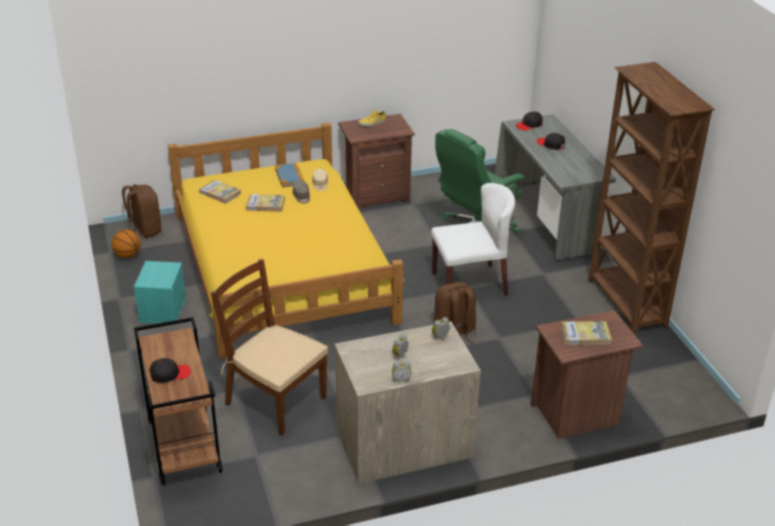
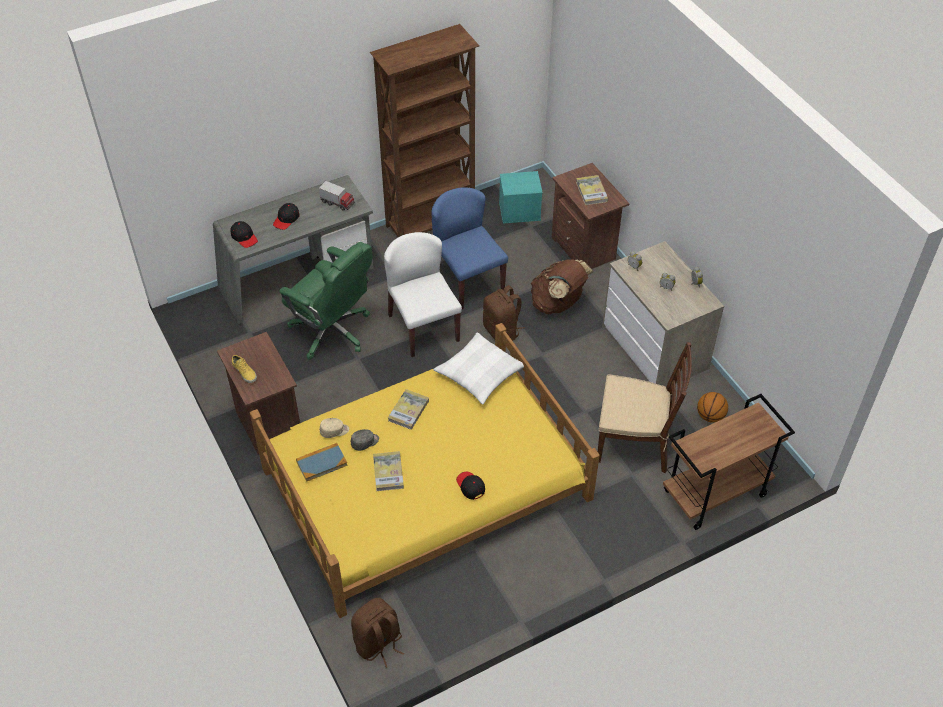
camera: 100 degrees left, 15 degrees up
(127, 255) = (436, 643): basketball -> basketball (710, 416)
(162, 309) = (529, 573): turquoise storage box -> turquoise storage box (519, 211)
(170, 374) = (739, 439): black cap -> black cap (470, 486)
(220, 193) = (371, 523): book -> book (408, 410)
(274, 400) = (635, 442): brown chair -> brown chair turned 105 degrees counterclockwise
(357, 261) = (479, 374): none -> white pillow
(487, 378) = (558, 304): none -> brown backpack
(532, 318) = (467, 281): none -> blue chair
(572, 170) = (337, 203): none -> toy truck

